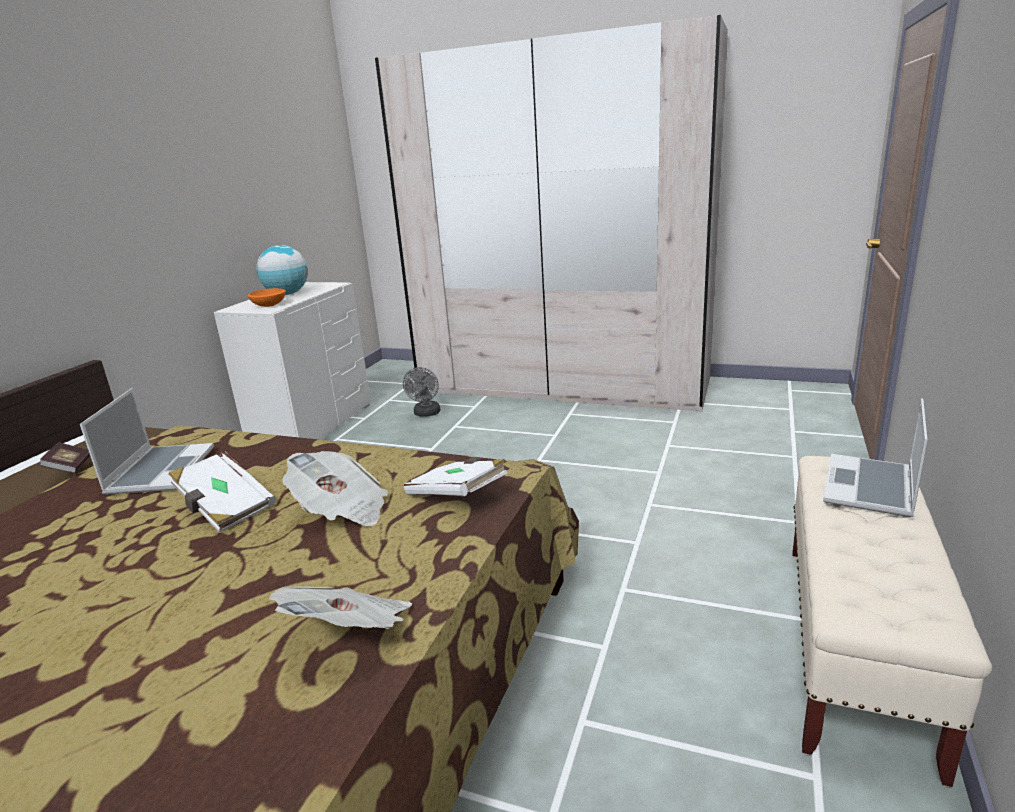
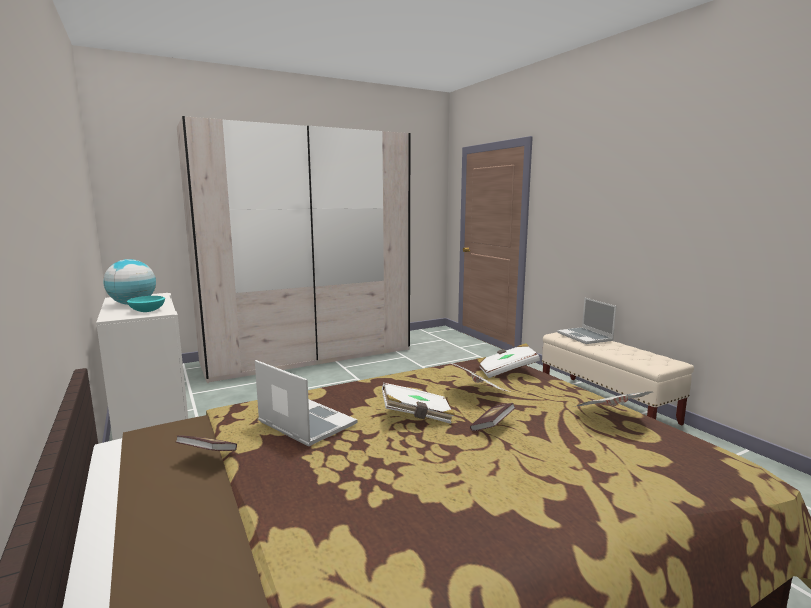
camera: 50 degrees left, 10 degrees down
(232, 558) = (492, 426): none -> book
(268, 305) = (147, 311): orange bowl -> turquoise bowl
(426, 414) = (244, 392): grey fan -> none

